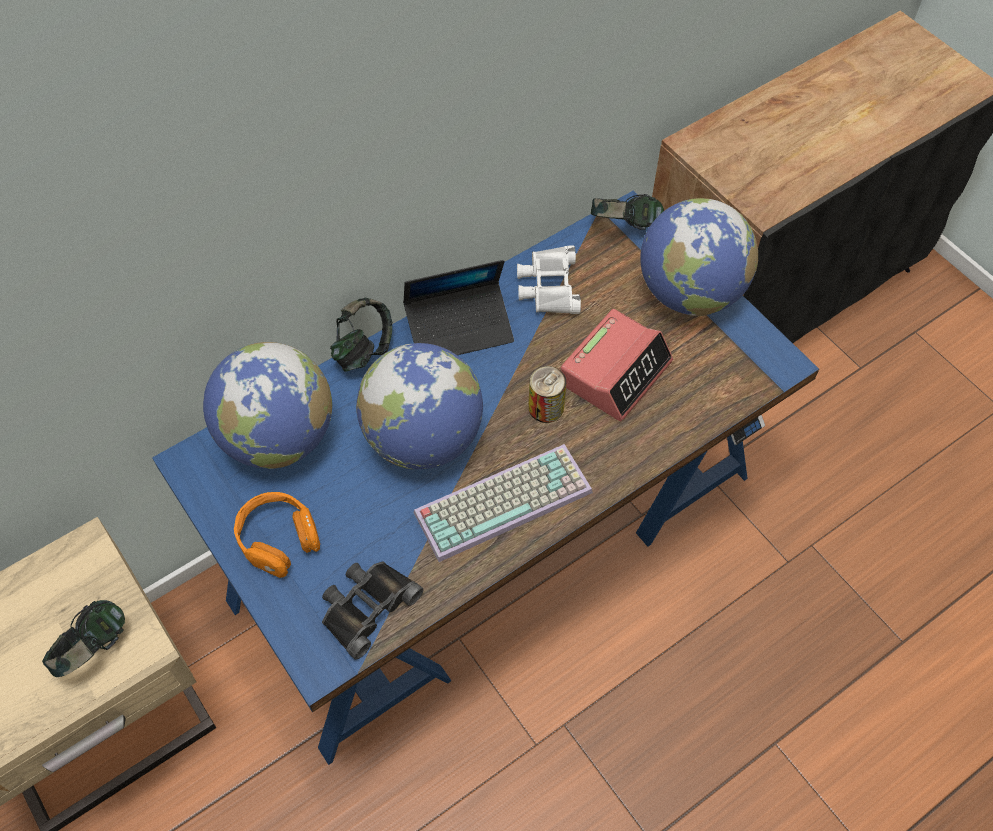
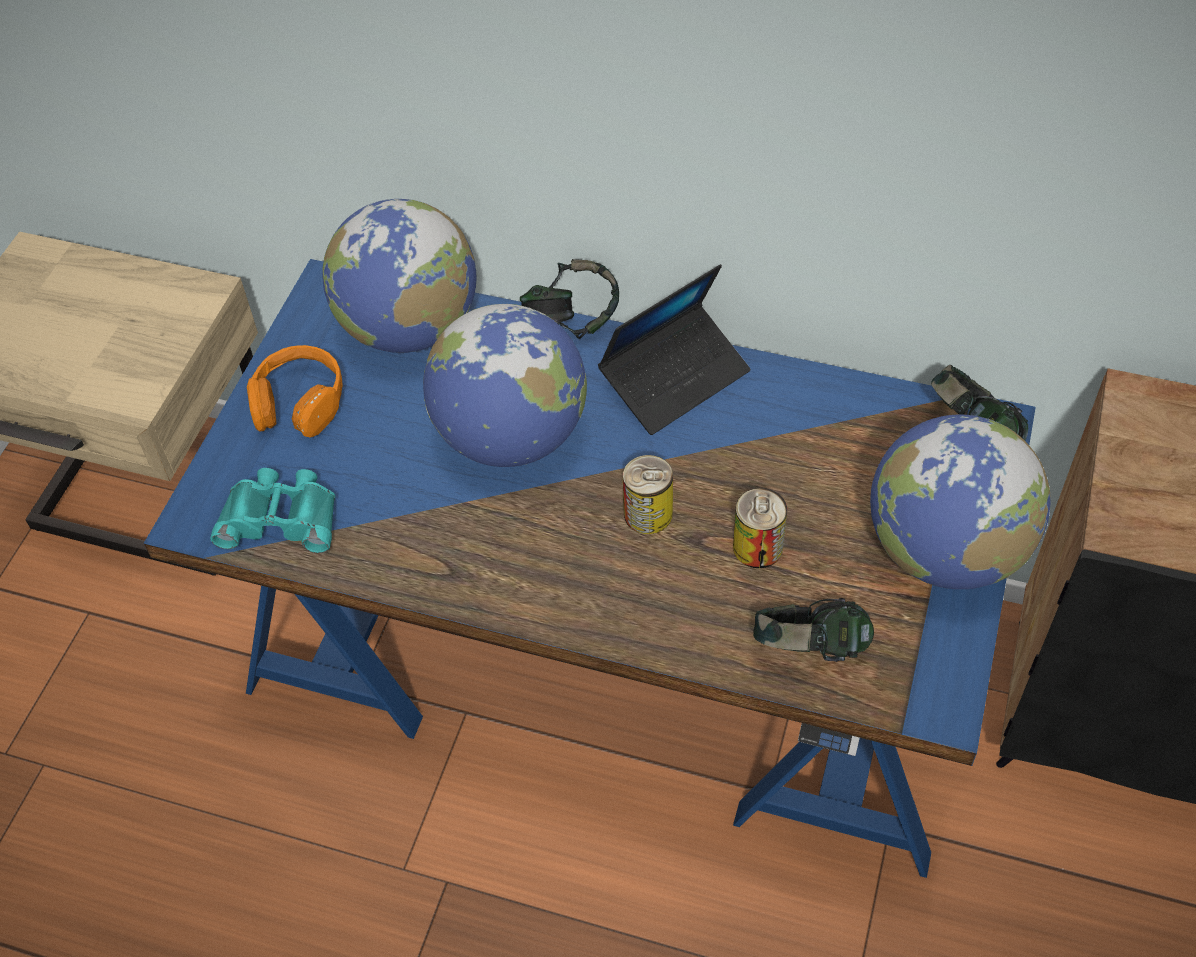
camera: 55 degrees right, 5 degrees down
(94, 649) = (110, 366): headphones -> headphones (809, 650)
(366, 606) = (281, 517): black binoculars -> turquoise binoculars
(459, 328) = (675, 378): laptop -> laptop turned 75 degrees counterclockwise
(504, 499) = (499, 549): keyboard -> none
(548, 286) = (811, 415): white binoculars -> none
(615, 372) = (757, 547): alarm clock -> can

